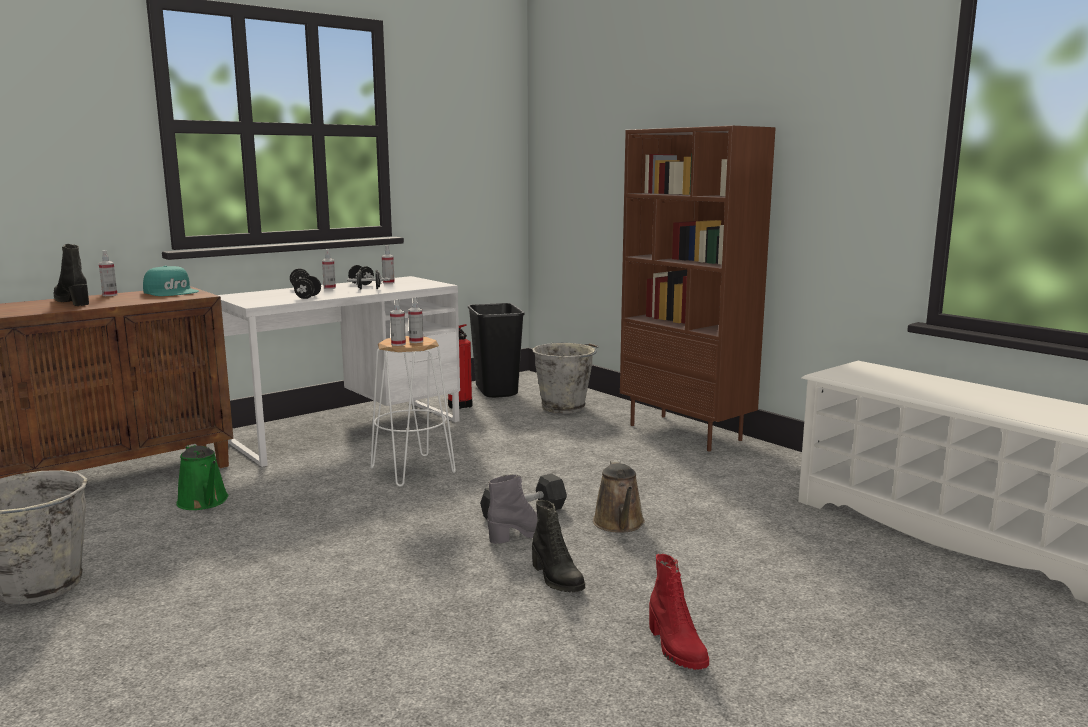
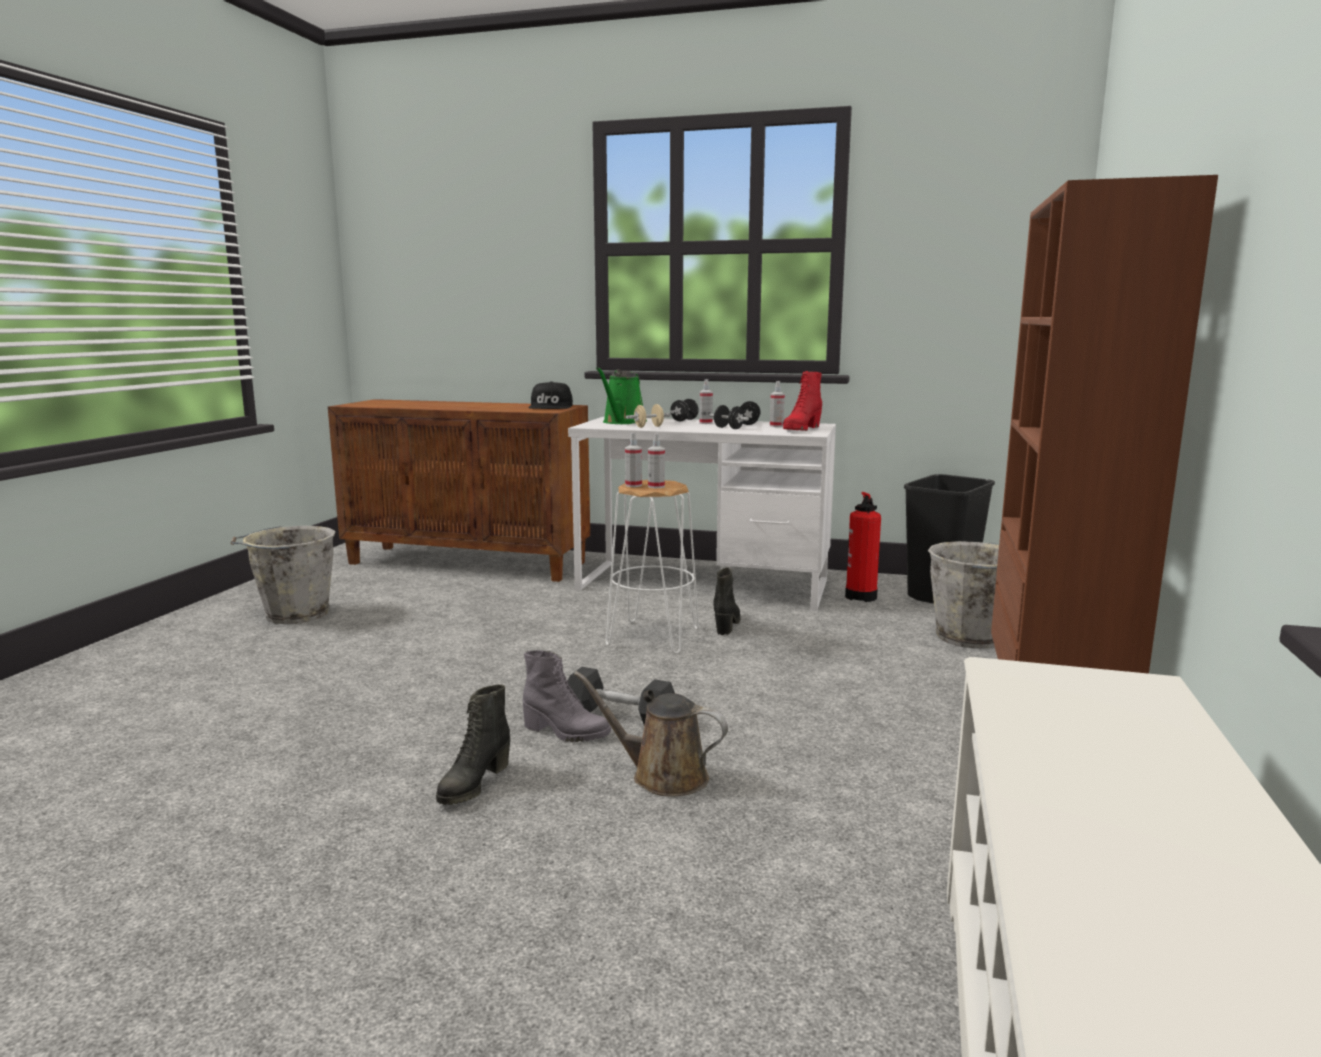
camera: 55 degrees right, 0 degrees up
(73, 302) = (472, 405): black boot -> black boot (726, 623)
(110, 295) = (512, 404): spray bottle -> none
(172, 292) = (551, 406): turquoise cap -> black cap
(204, 502) = (480, 600): green watering can -> green watering can (622, 422)
(308, 297) = (648, 427): black dumbbell -> beige dumbbell
(619, 524) = (662, 776): brown watering can -> brown watering can turned 60 degrees clockwise
(675, 648) = (352, 912): red boot -> red boot (801, 429)

